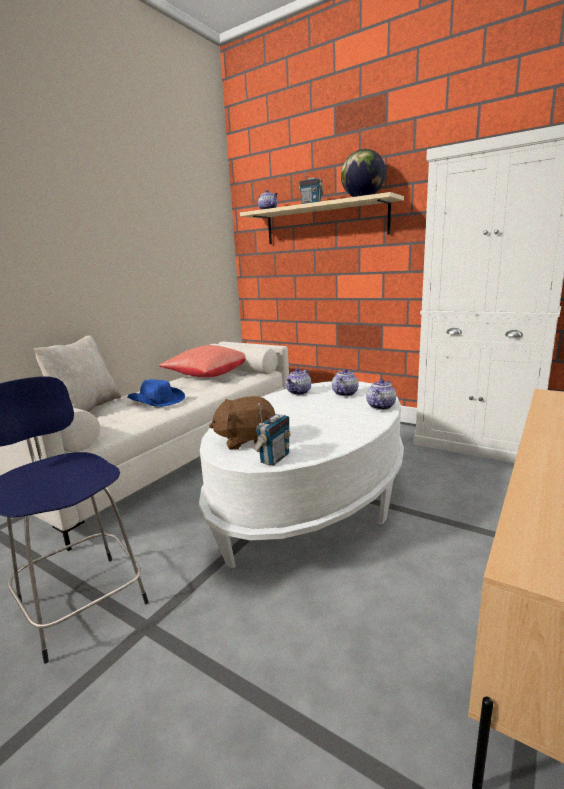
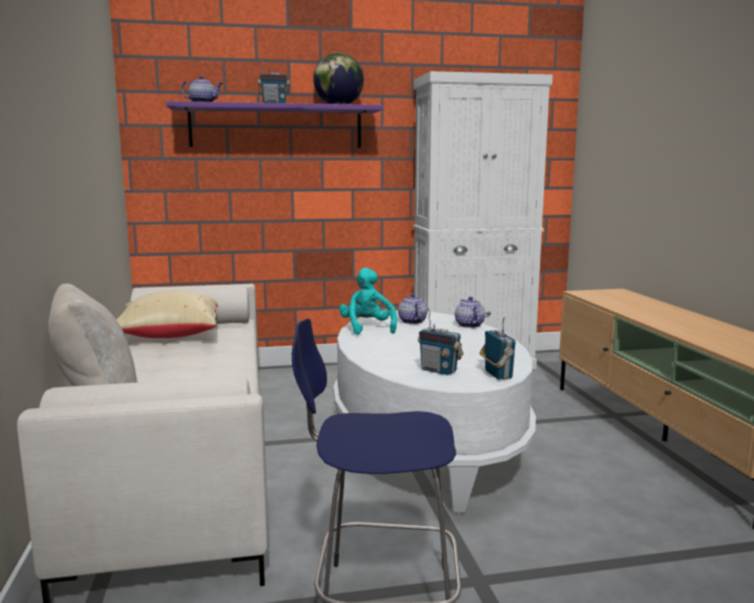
camera: 45 degrees left, 5 degrees down
(156, 401) = (191, 372): blue hat -> none
(208, 375) = (169, 335): red pillow -> beige pillow
(246, 440) = (439, 371): brown plush toy -> radio
(299, 392) = (367, 328): teapot -> turquoise plush toy
(324, 223) = (276, 127): beige shelf -> purple shelf

